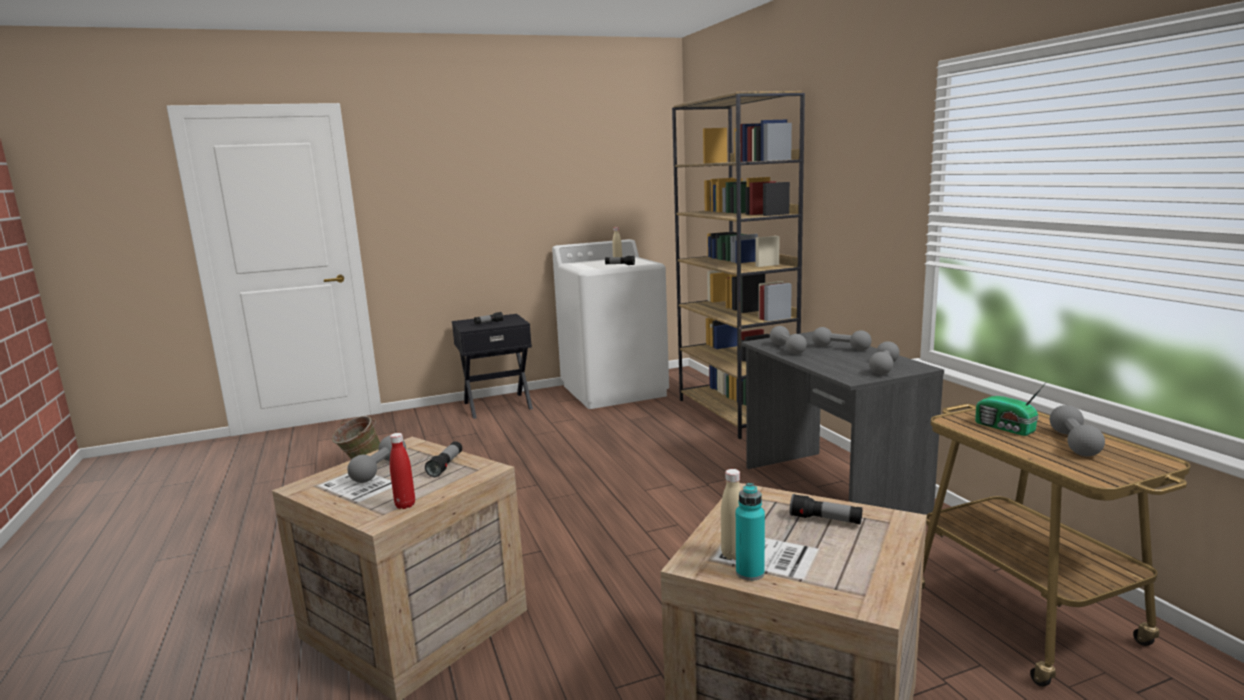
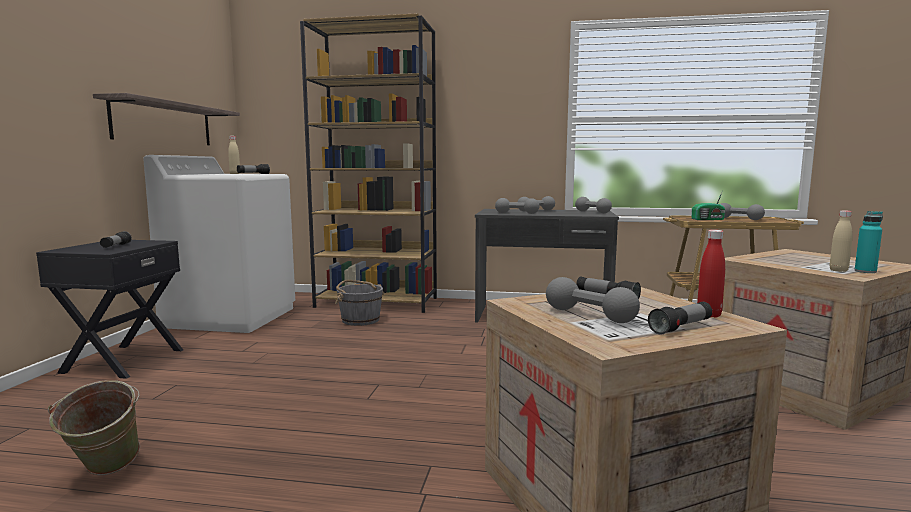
camera: 60 degrees left, 5 degrees down
(581, 215) = (163, 123): none -> shelf
(674, 426) = (360, 320): none -> grey bucket
(825, 520) = (788, 256): flashlight -> flashlight (681, 327)

